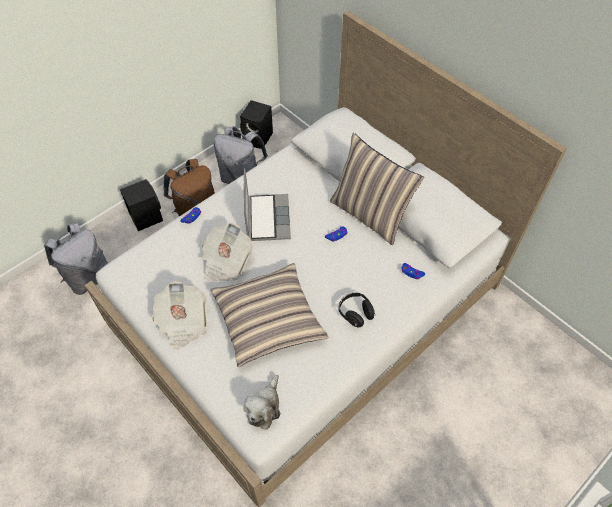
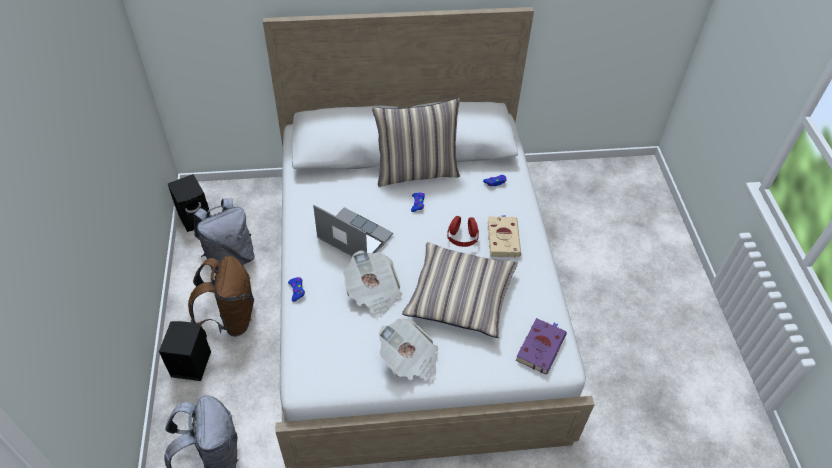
camera: 55 degrees left, 5 degrees down
(264, 407) = (541, 346): plush toy -> purple book
(328, 286) = (462, 238): none -> red headphones
(355, 313) = (502, 237): black headphones -> beige book

